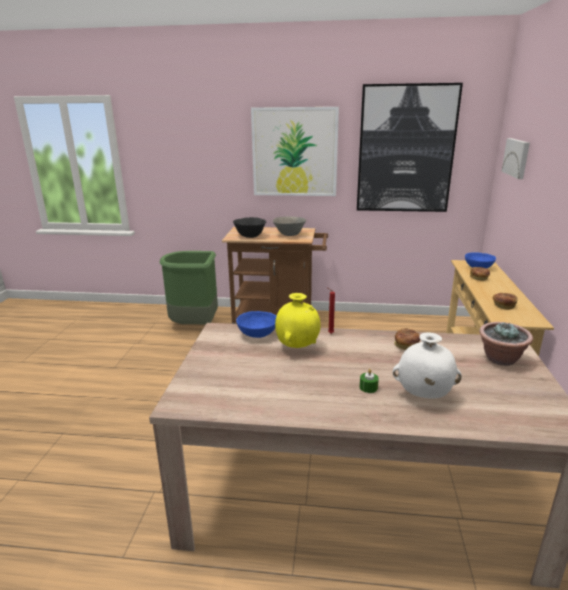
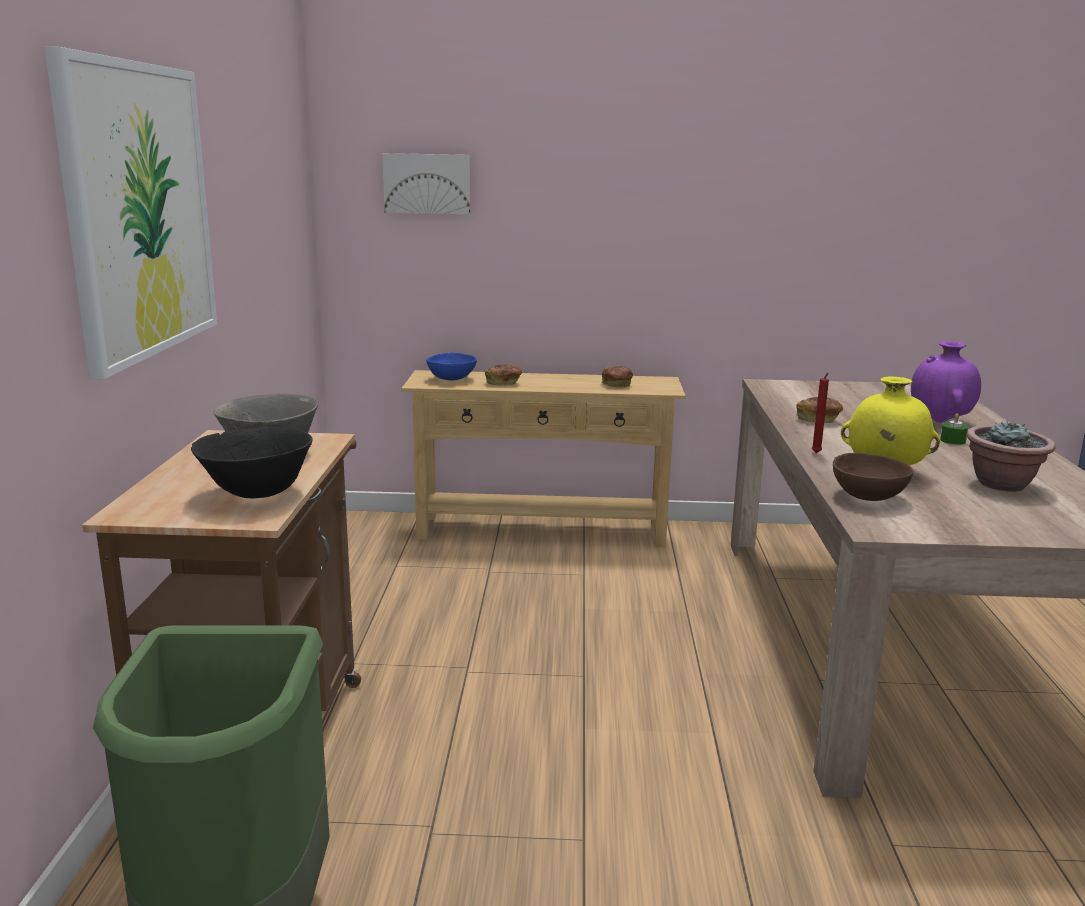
camera: 95 degrees left, 5 degrees down
(257, 334) = (868, 497): blue bowl -> brown bowl
(405, 150) = (256, 187): picture -> none
(423, 396) = (940, 422): white vase -> purple vase
(500, 359) = (816, 391): potted plant -> potted plant (1002, 484)

